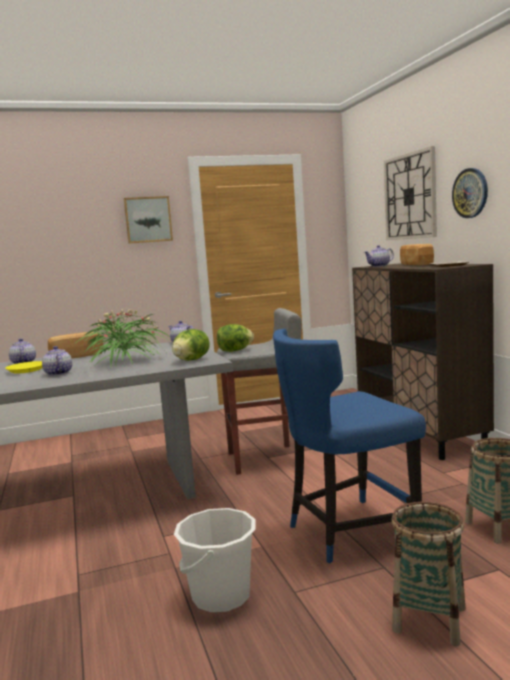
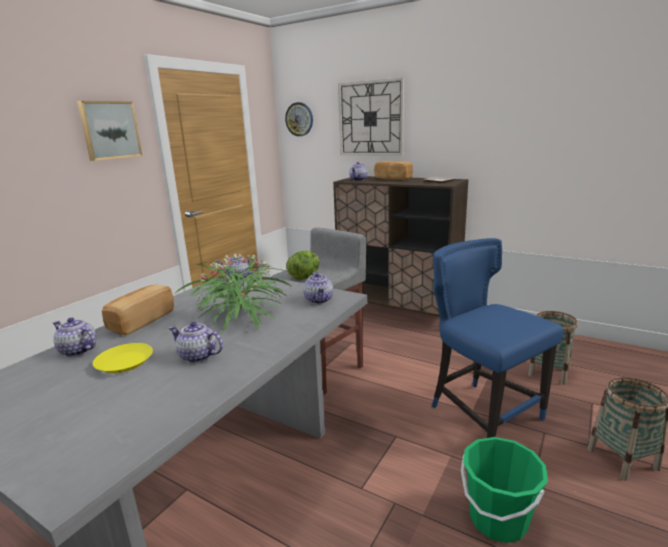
camera: 40 degrees left, 10 degrees up
(191, 360) = (319, 300): lettuce -> teapot
(221, 595) = (497, 519): white bucket -> green bucket
(348, 531) = (482, 413): blue chair -> blue chair turned 120 degrees clockwise
(470, 193) = (444, 122): wall clock -> wall clock (299, 119)

